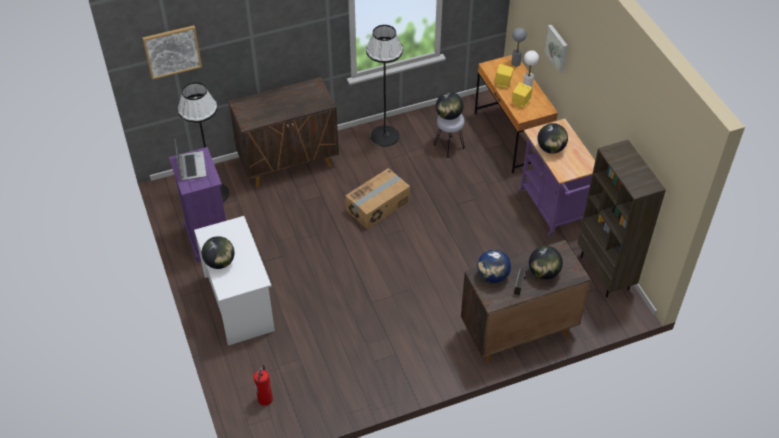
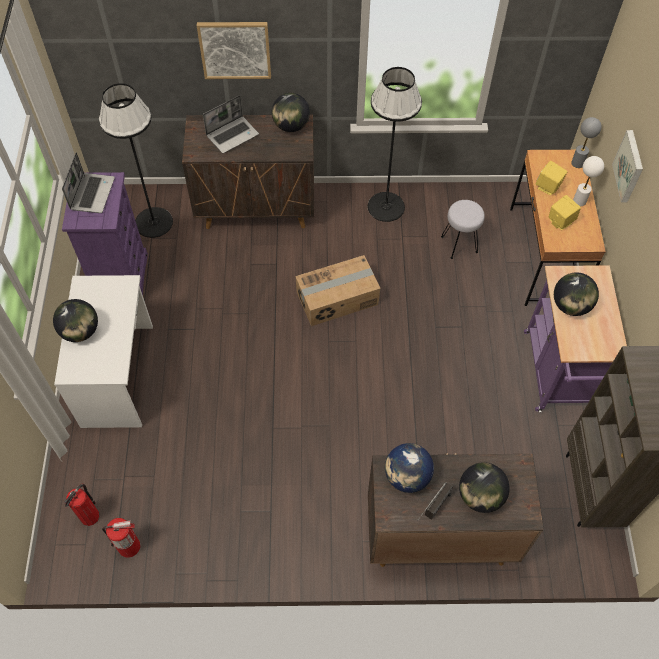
camera: 20 degrees right, 10 degrees up
(172, 51) = (108, 35): picture -> picture (235, 49)
(269, 105) = (232, 135): none -> laptop
(304, 408) = (129, 546): none -> fire extinguisher
(448, 115) = (465, 208): globe -> globe (291, 126)

